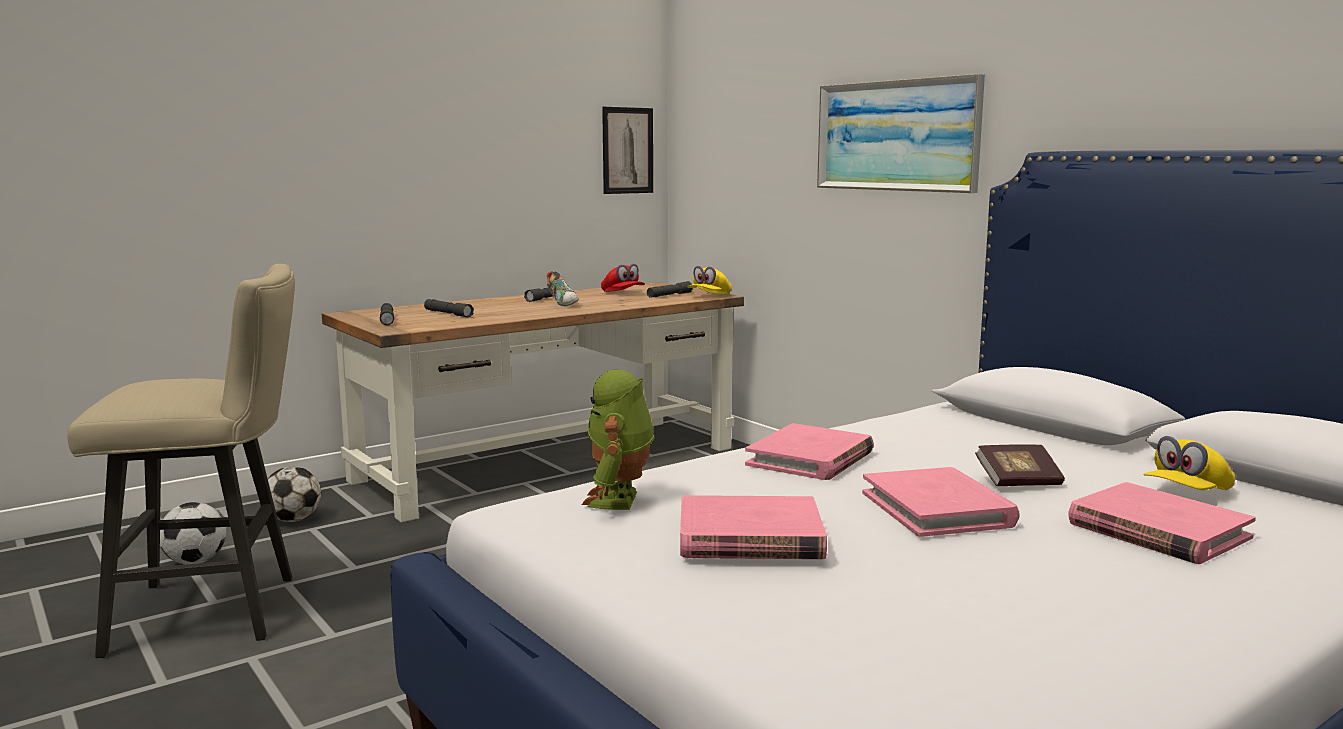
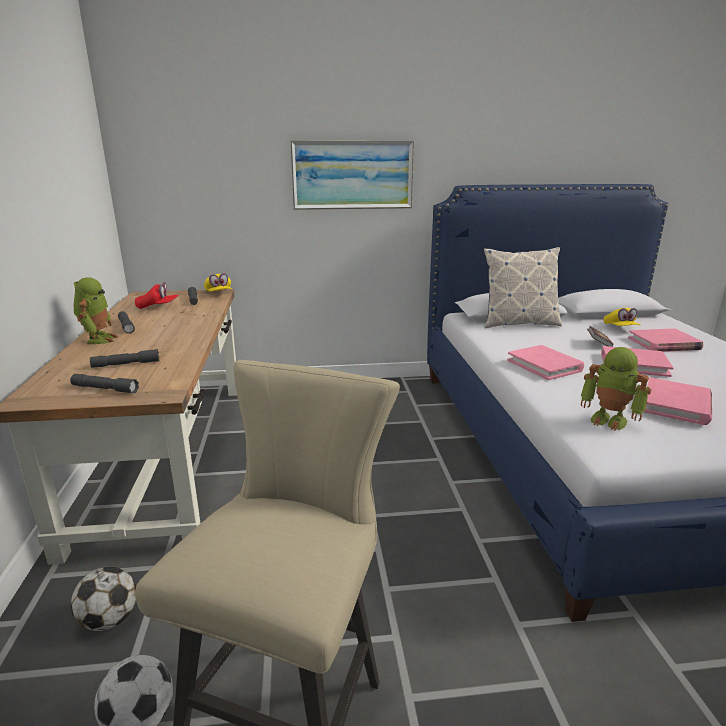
camera: 60 degrees left, 10 degrees up
(500, 300) = (98, 339): none -> toy robot
(563, 303) = (162, 326): shoe -> none
(627, 150) = (98, 187): picture -> none
(1018, 429) = (518, 323): none -> pillow

